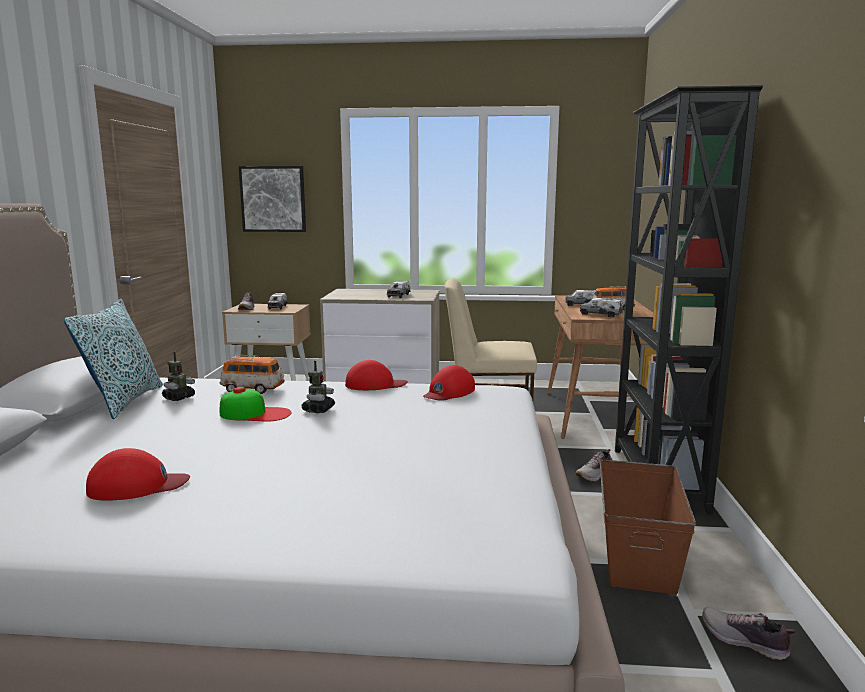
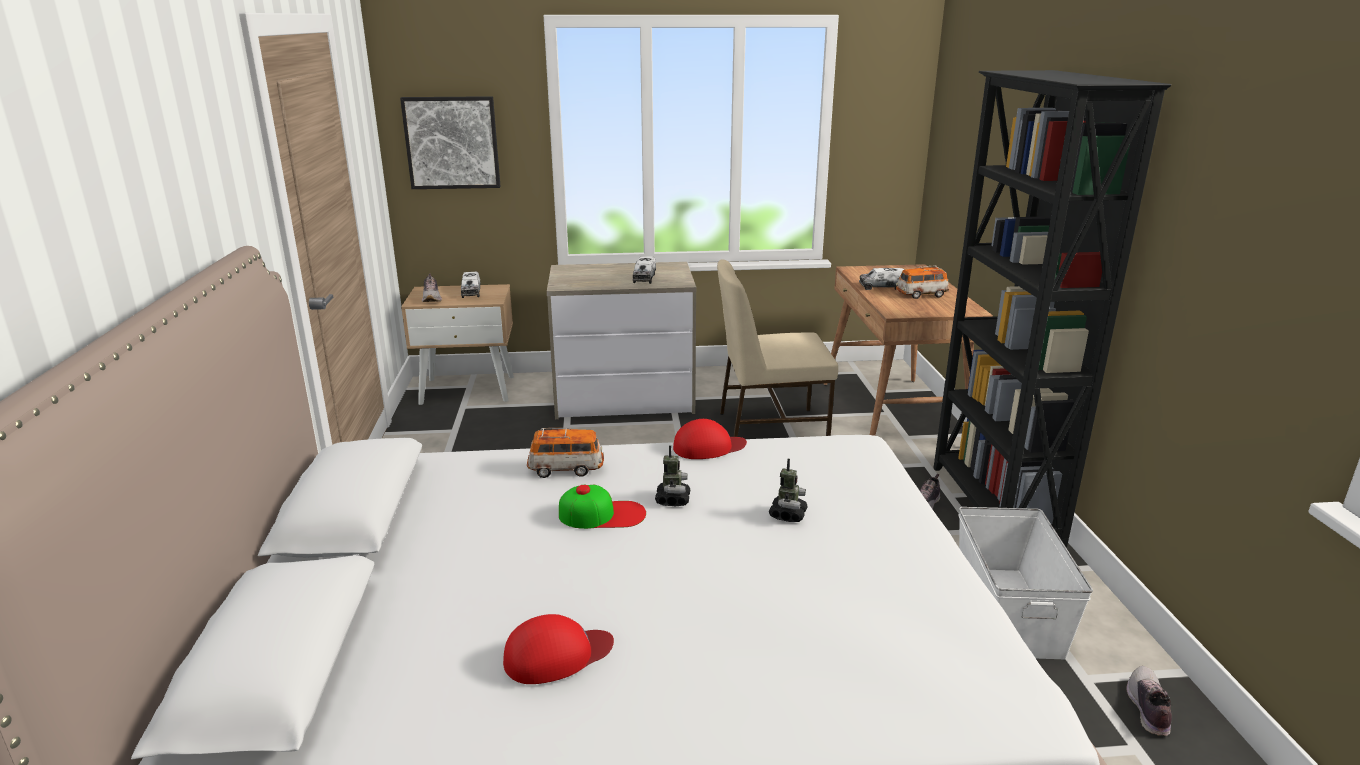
camera: 10 degrees left, 10 degrees up
(124, 401) = (418, 505): pillow -> none
(179, 398) = (484, 493): toy robot -> toy robot (787, 515)
(449, 392) = (803, 454): red cap -> none
(600, 314) = (914, 306): toy truck -> none
(638, 553) = (1009, 610): brown storage box -> white storage box
(744, 641) = (1147, 708): shoe -> shoe turned 75 degrees clockwise

